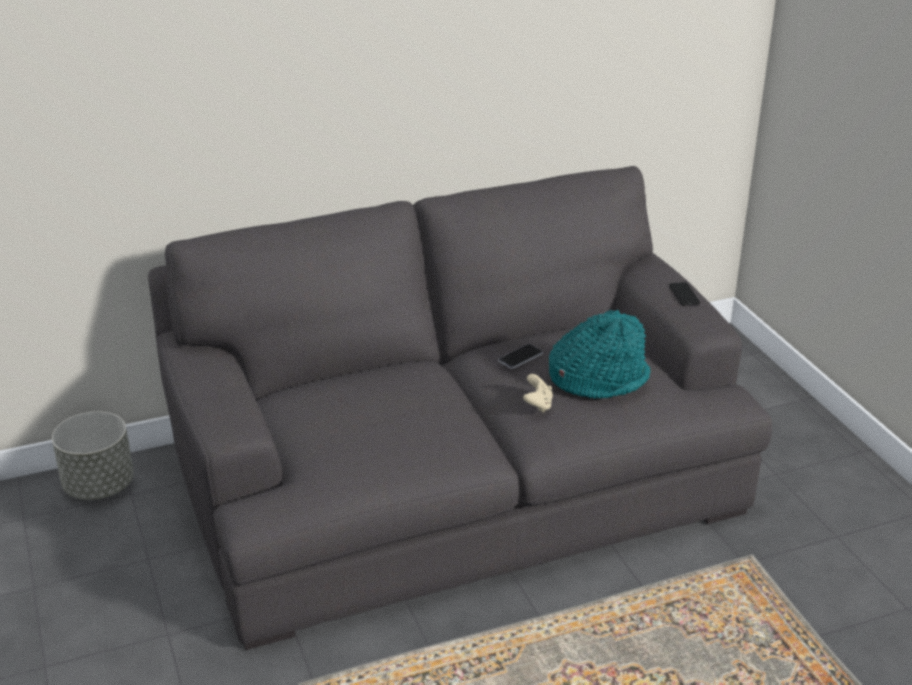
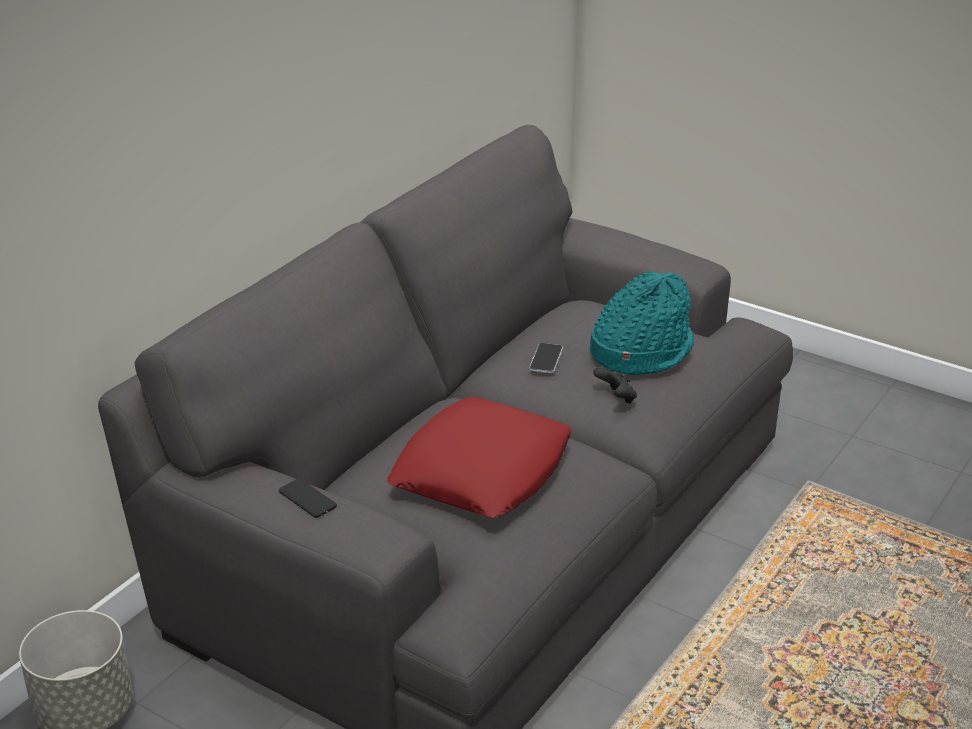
camera: 35 degrees left, 0 degrees up
(378, 416) = (482, 470): none -> red pillow
(538, 405) = (616, 398): beige game controller -> black game controller
(684, 294) = (642, 244): phone -> phone (307, 499)

